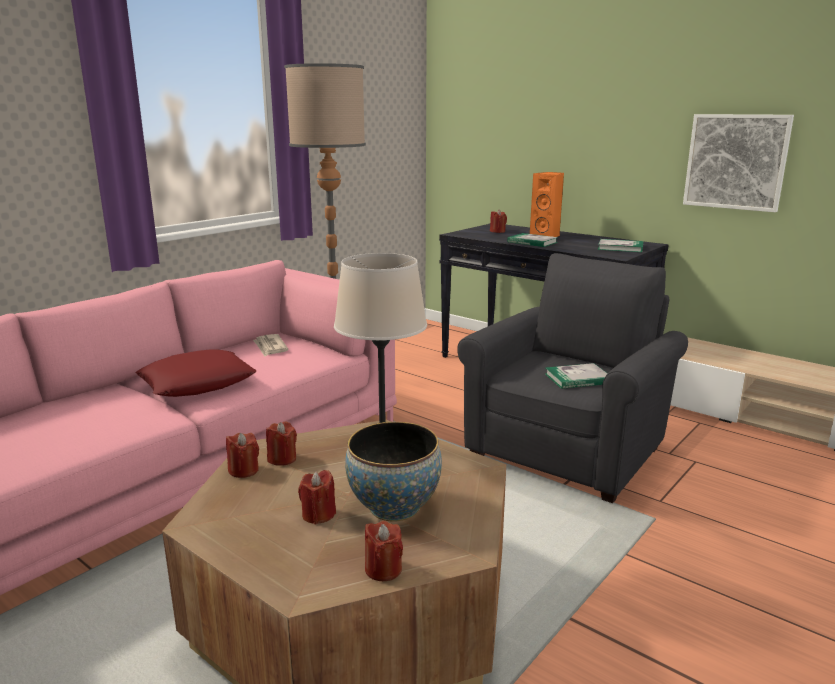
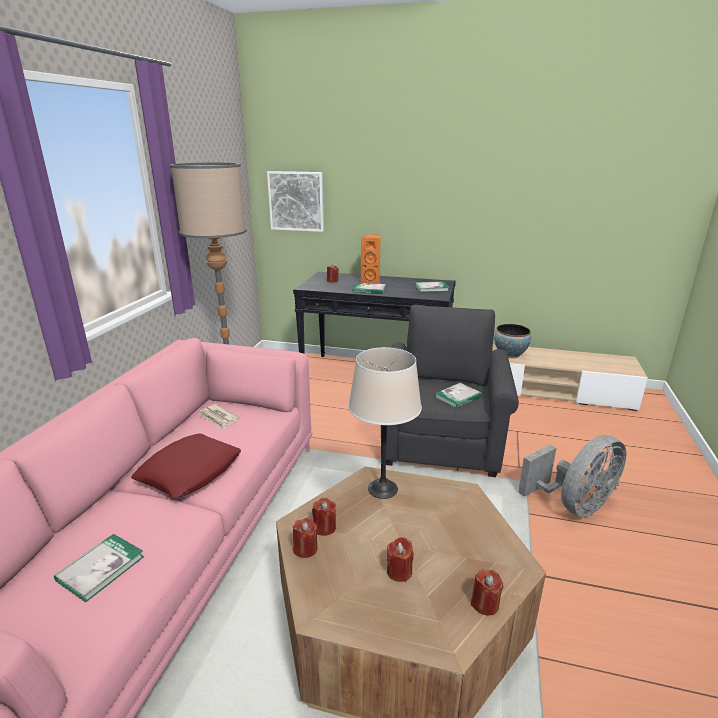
camera: 25 degrees left, 5 degrees up
(48, 432) = (101, 568): none -> book
(394, 507) = (443, 546): bowl -> bowl (510, 354)
(709, 564) = (574, 505): none -> grey fan
(736, 162) = (498, 223): picture -> picture (296, 201)

